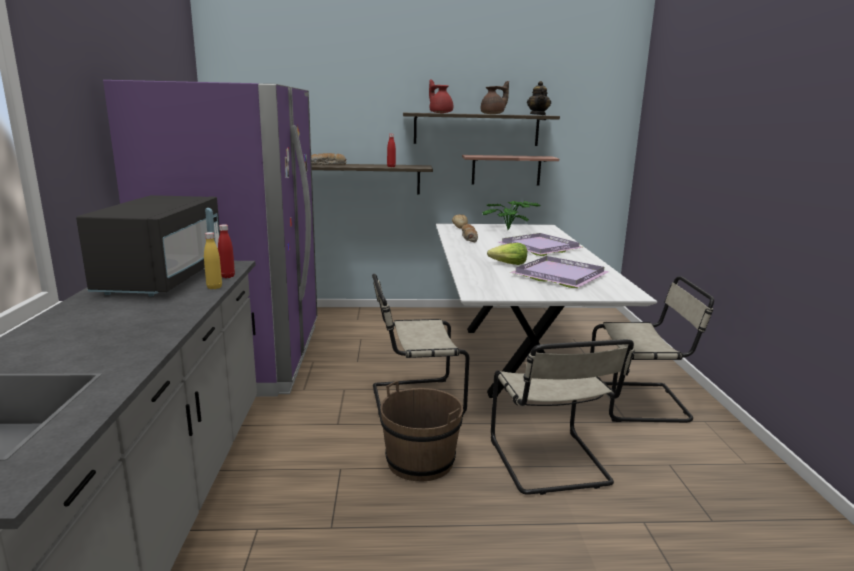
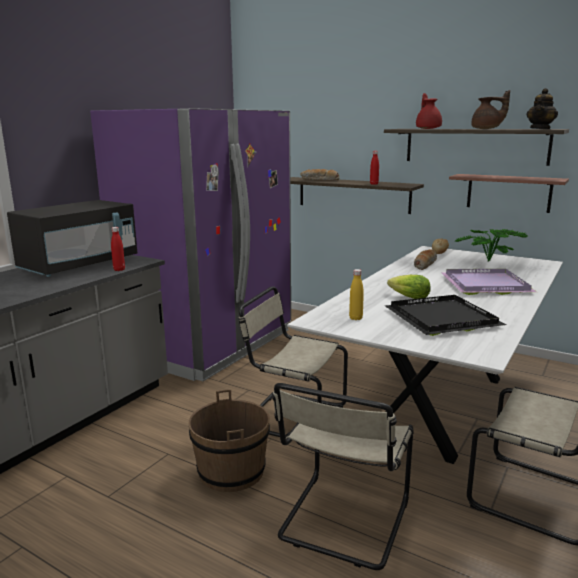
camera: 35 degrees right, 0 degrees up
(214, 287) = (93, 276): yellow bottle -> yellow bottle (355, 318)
(559, 274) = (442, 318): purple tray -> black tray

